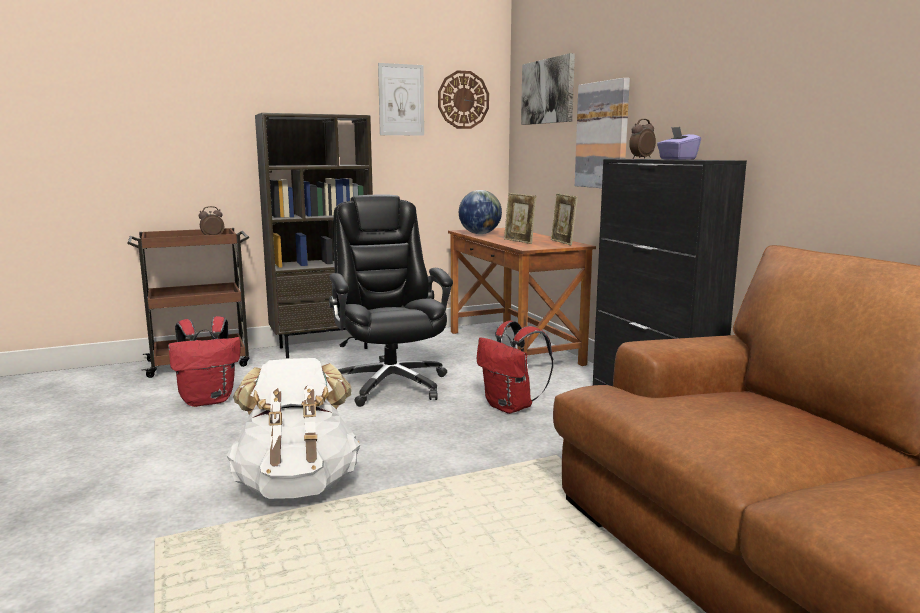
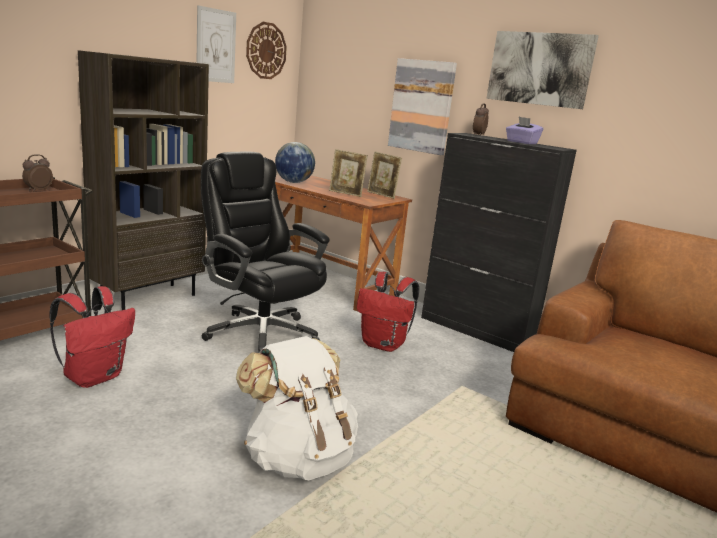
camera: 30 degrees left, 5 degrees up
(548, 91) = (355, 56): picture -> picture (540, 69)

